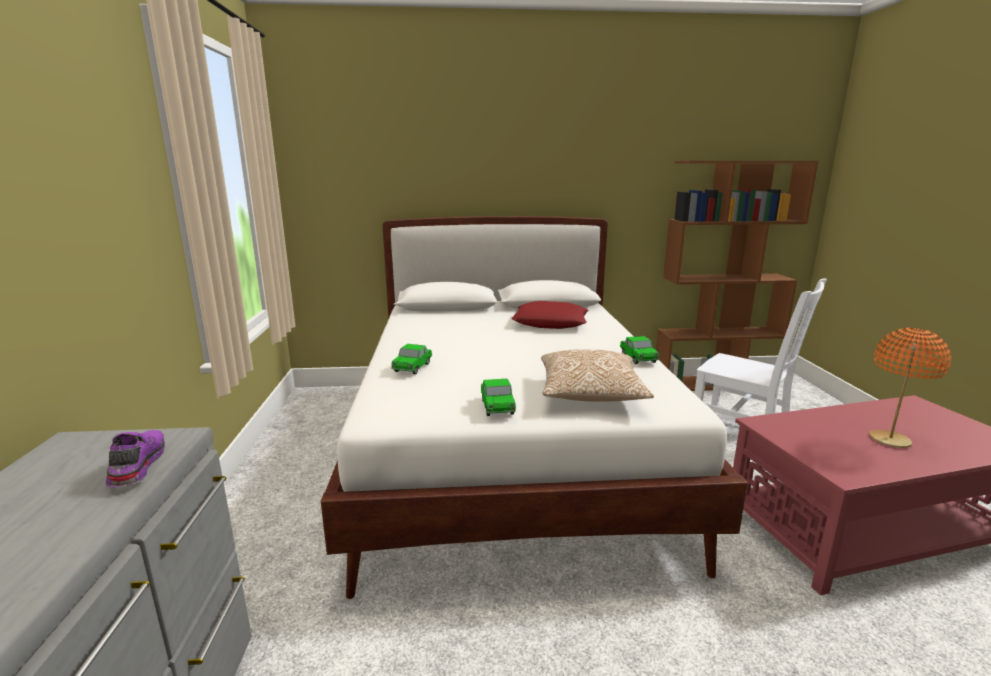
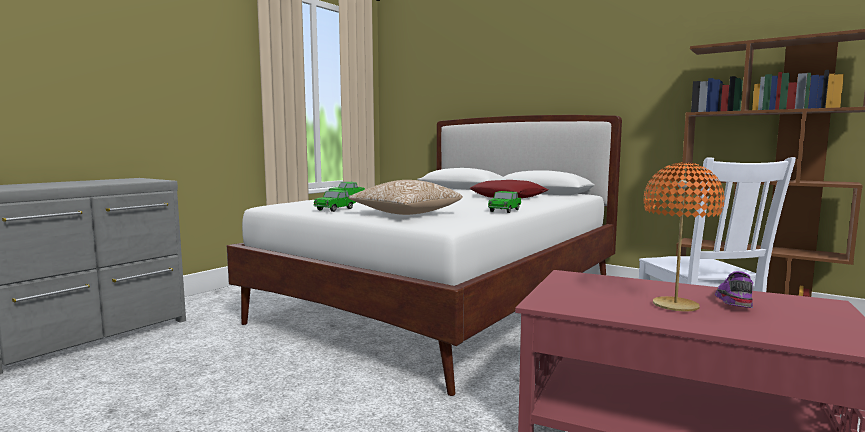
camera: 40 degrees right, 10 degrees down
(136, 466) = (128, 182): purple shoe -> purple shoe (733, 301)

